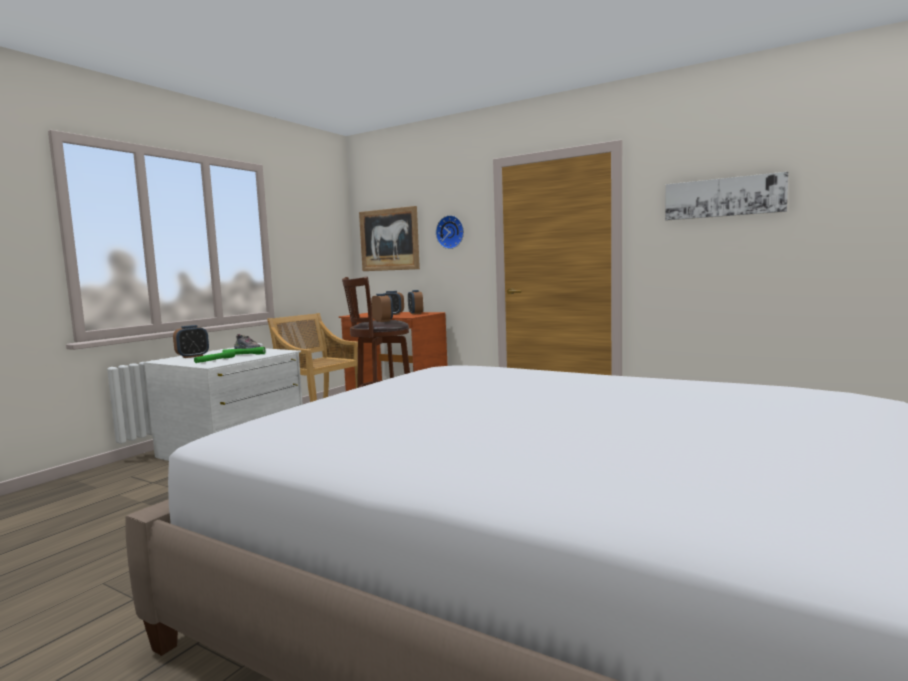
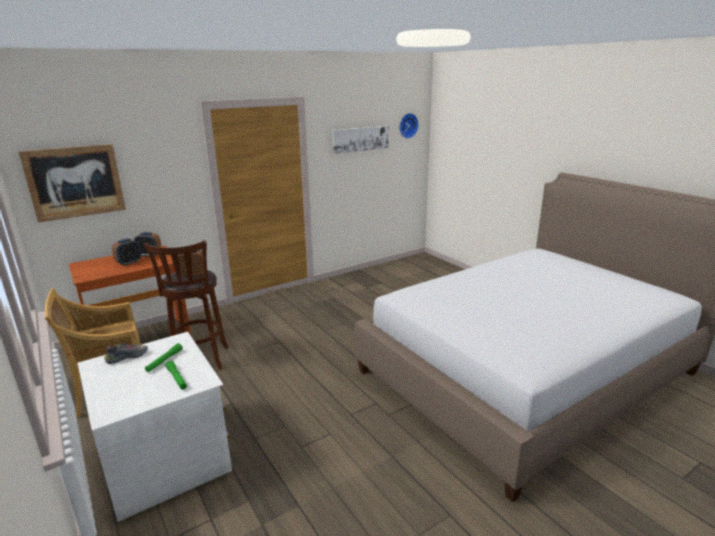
camera: 65 degrees left, 15 degrees up
(192, 356) = (113, 393): alarm clock -> none
(451, 232) = (161, 169): wall clock -> wall clock (407, 125)

